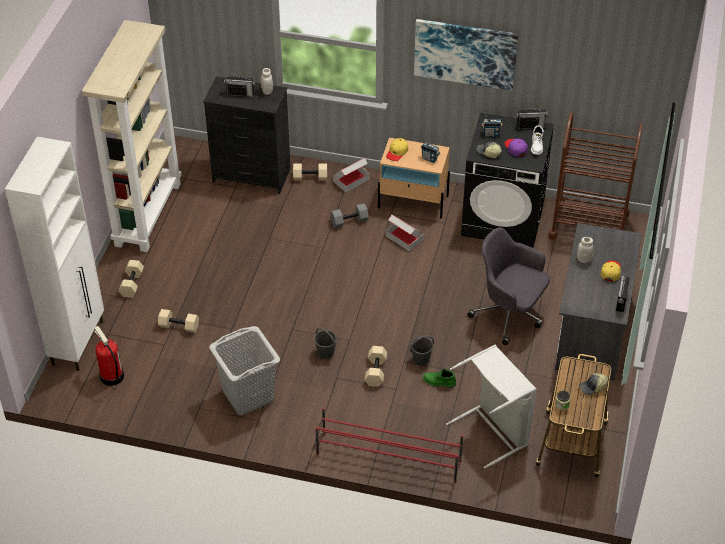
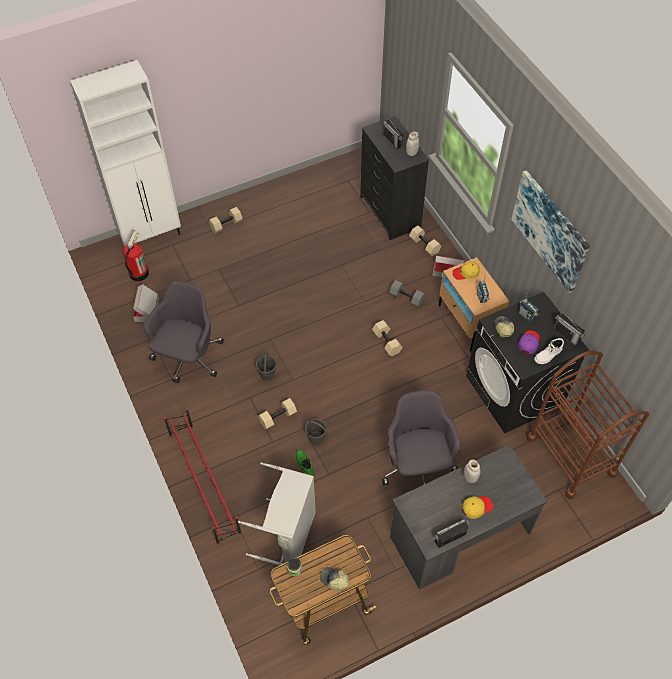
camera: 50 degrees right, 10 degrees up
(147, 213) = (295, 186): beige bookcase -> none
(179, 326) = (214, 275): beige dumbbell -> beige dumbbell (387, 342)
(248, 395) = (188, 358): grey laundry basket -> grey office chair
(404, 238) = (425, 342): cardboard box -> cardboard box (147, 309)

